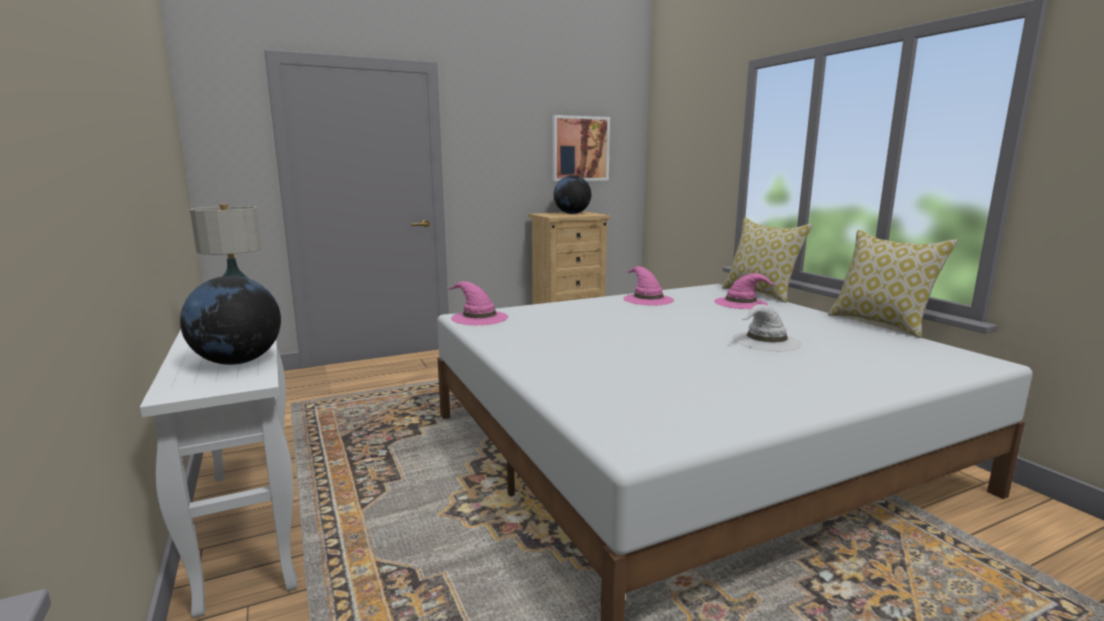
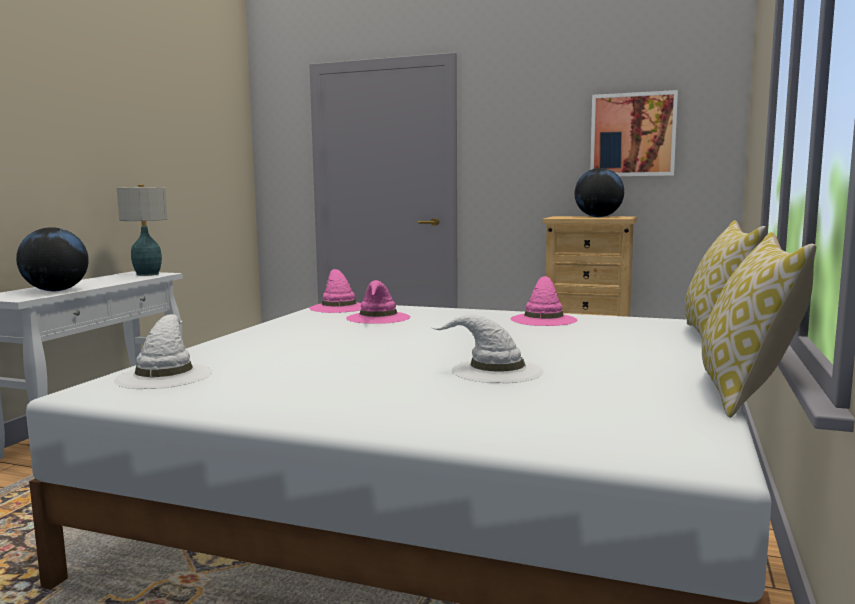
camera: 45 degrees right, 5 degrees down
(621, 412) = (164, 375): none -> white hat
(741, 303) = (641, 340): pink hat -> pink hat (378, 318)

